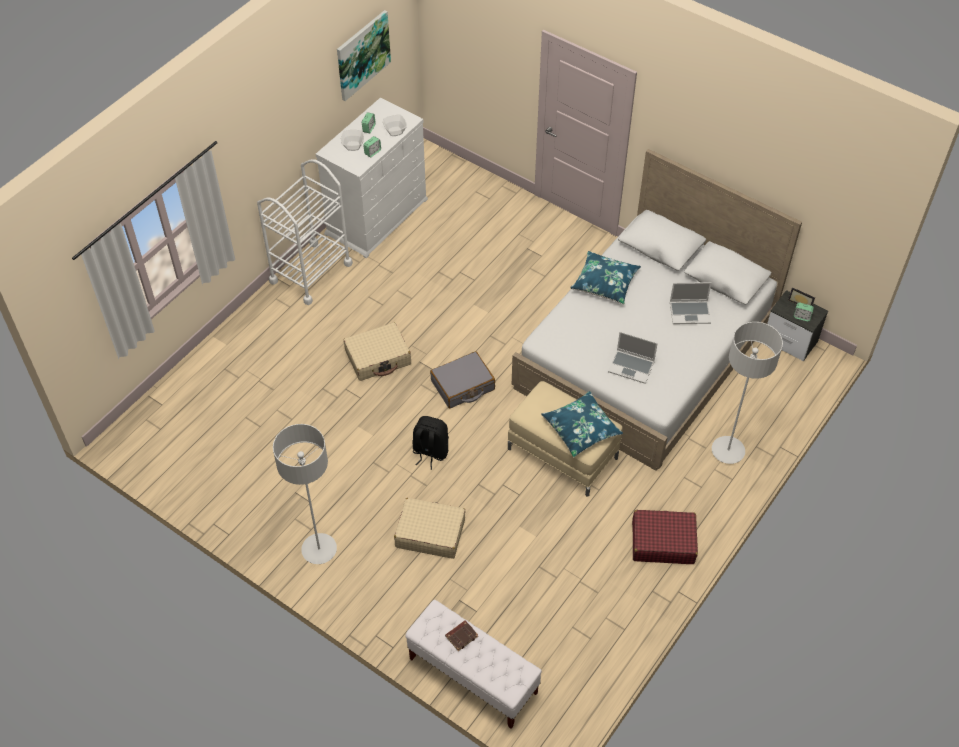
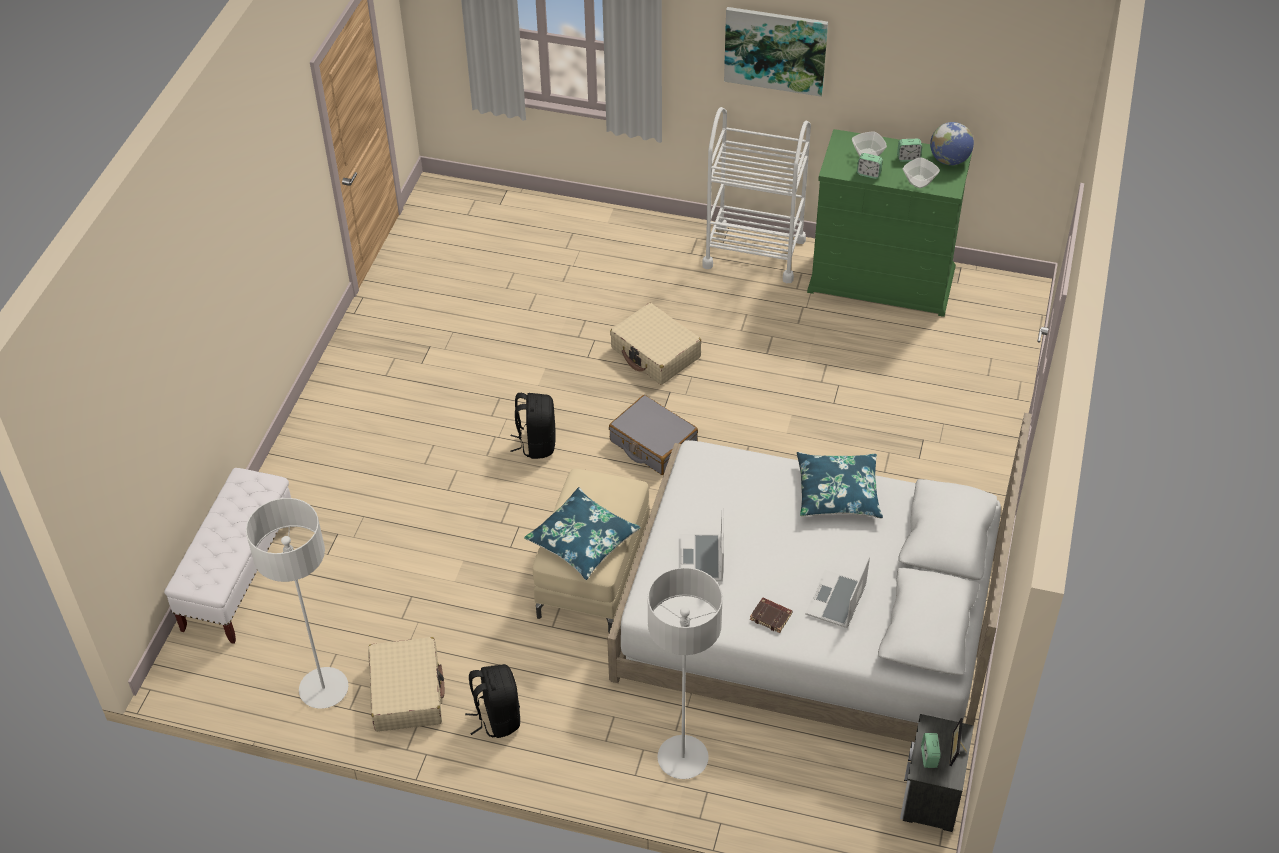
camera: 70 degrees right, 5 degrees down
(319, 549) = (361, 391): grey floor lamp -> grey floor lamp (324, 689)
(362, 55) = (965, 75): picture -> picture (775, 50)
(377, 216) = (882, 280): white dresser -> green dresser
(383, 110) = (949, 160): none -> globe
(430, 533) = (420, 479): beige suitcase -> beige suitcase (407, 692)
(461, 636) = (242, 515): brown book -> brown book (771, 616)
(662, 542) = (497, 717): red suitcase -> black backpack
(690, 312) = (836, 601): laptop -> laptop turned 45 degrees clockwise

